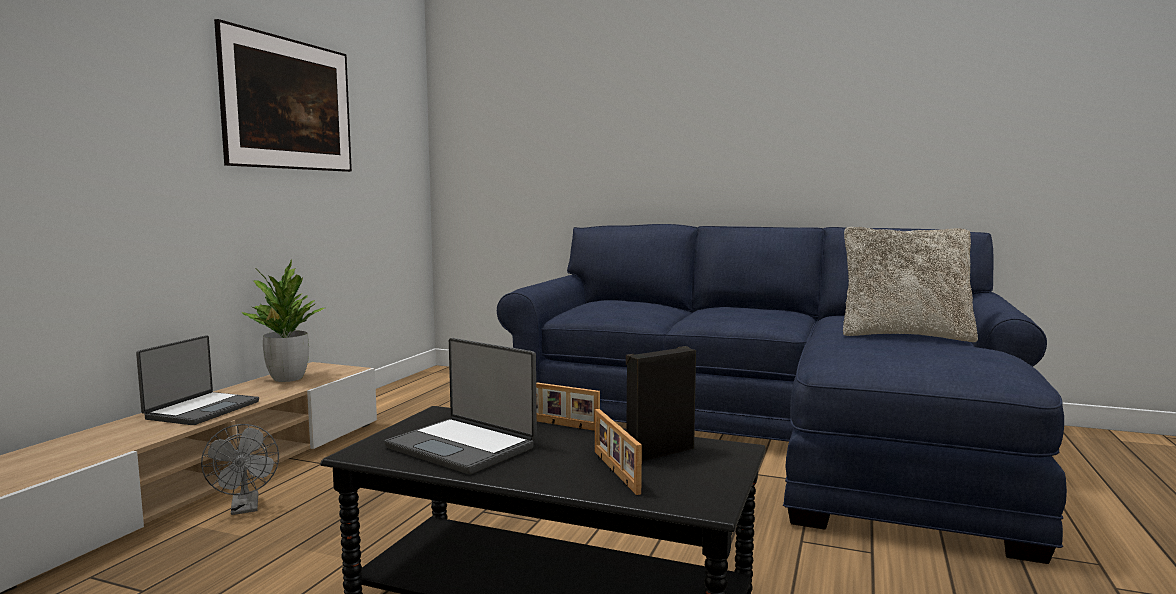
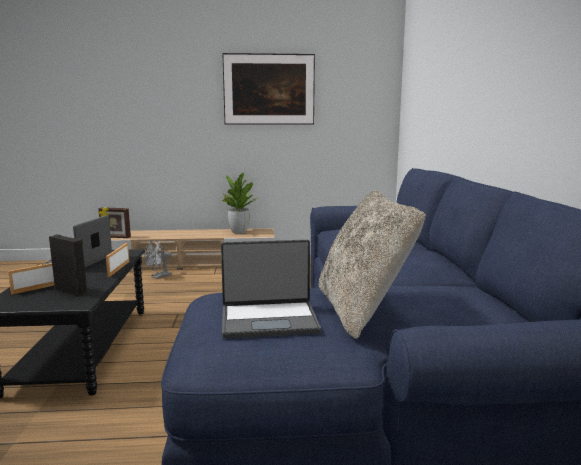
camera: 65 degrees right, 5 degrees up
(74, 462) = (115, 237): none -> picture frame
(201, 410) = (182, 234): laptop -> laptop (269, 320)

